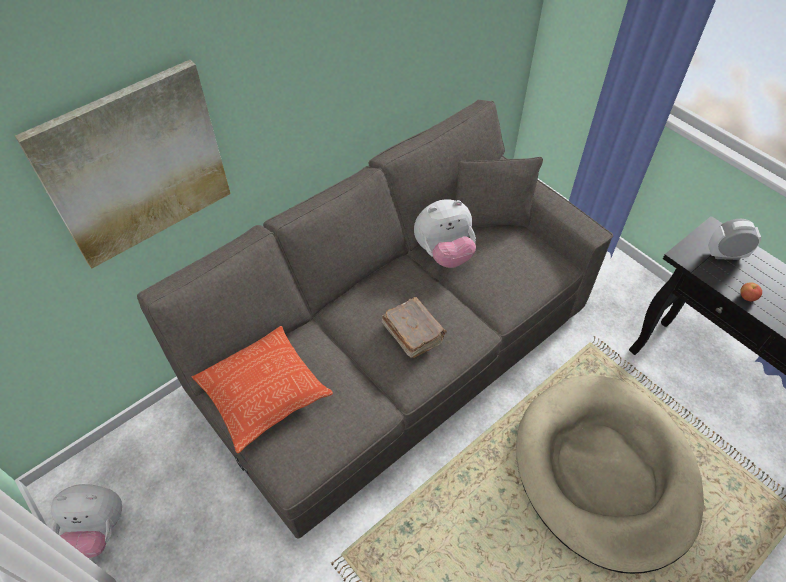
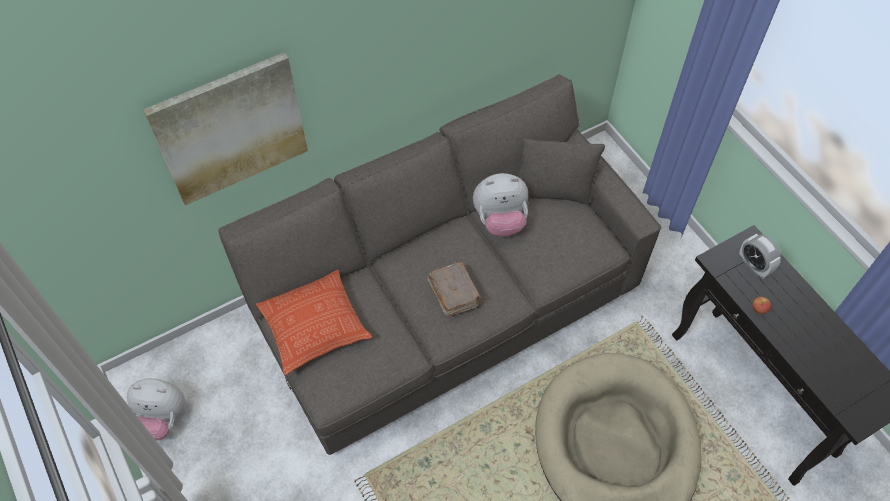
camera: 10 degrees right, 5 degrees up
(726, 255) = (754, 265): alarm clock -> alarm clock turned 135 degrees counterclockwise

